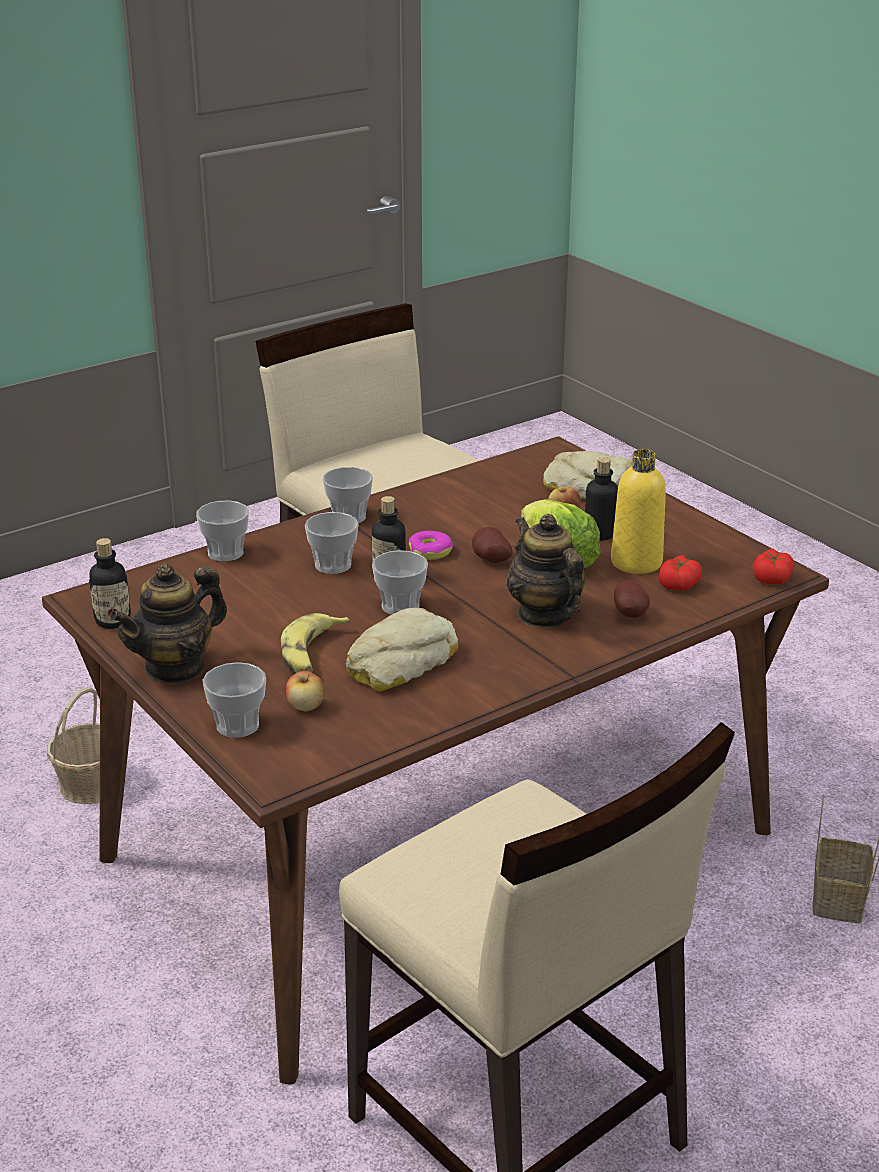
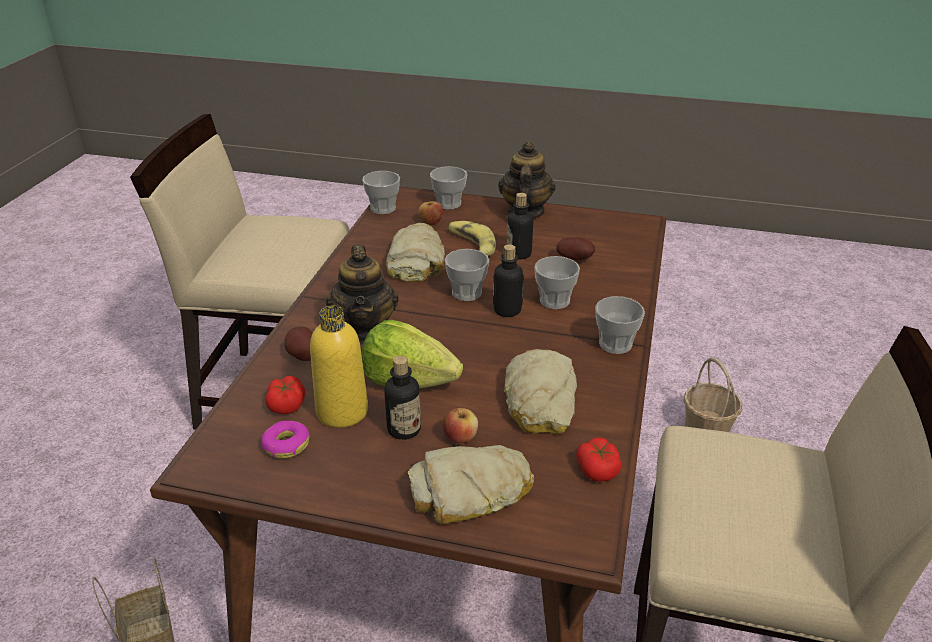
camera: 140 degrees right, 5 degrees up
(113, 621) = (601, 218): bottle -> bottle (519, 254)
(225, 553) = (632, 278): cup -> cup (383, 208)
(430, 552) = (510, 343): donut -> donut (286, 445)
(472, 510) = (539, 401): none -> bread
(489, 560) = (459, 356): potato -> potato (575, 259)
(544, 614) = (365, 329): teapot -> teapot turned 60 degrees clockwise
(771, 578) = (206, 453): tomato -> tomato (598, 469)

